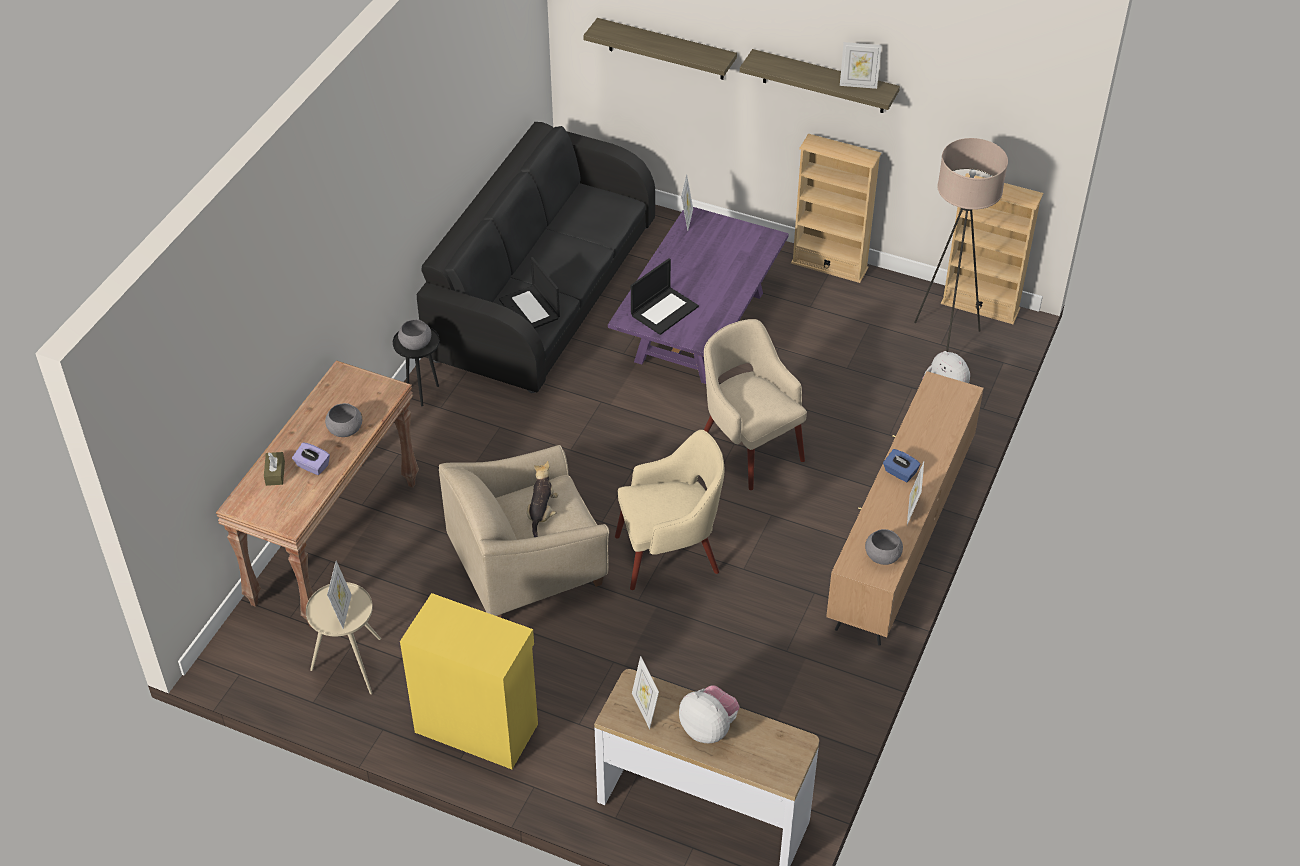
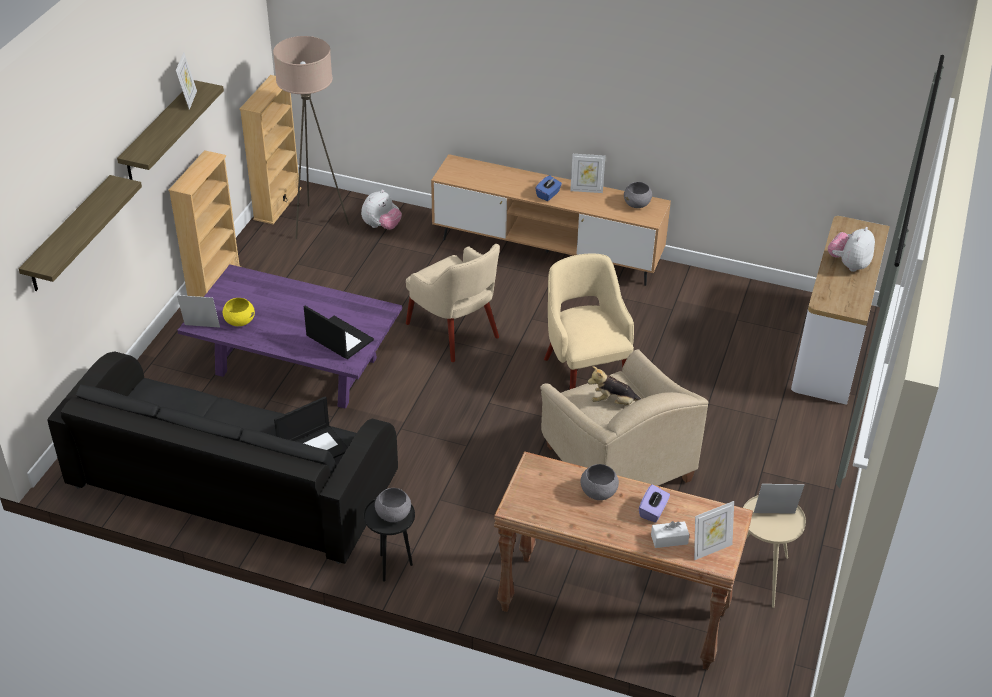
camera: 95 degrees left, 5 degrees down
(275, 473) = (669, 539): brown tissue box -> white tissue box
(476, 726) = (798, 482): yellow cabinet -> none
(645, 709) = (844, 296): picture frame -> picture frame (710, 549)
(695, 243) = (239, 321): none -> yellow bowl
(749, 447) = (454, 332): beige armchair -> beige armchair turned 90 degrees counterclockwise

